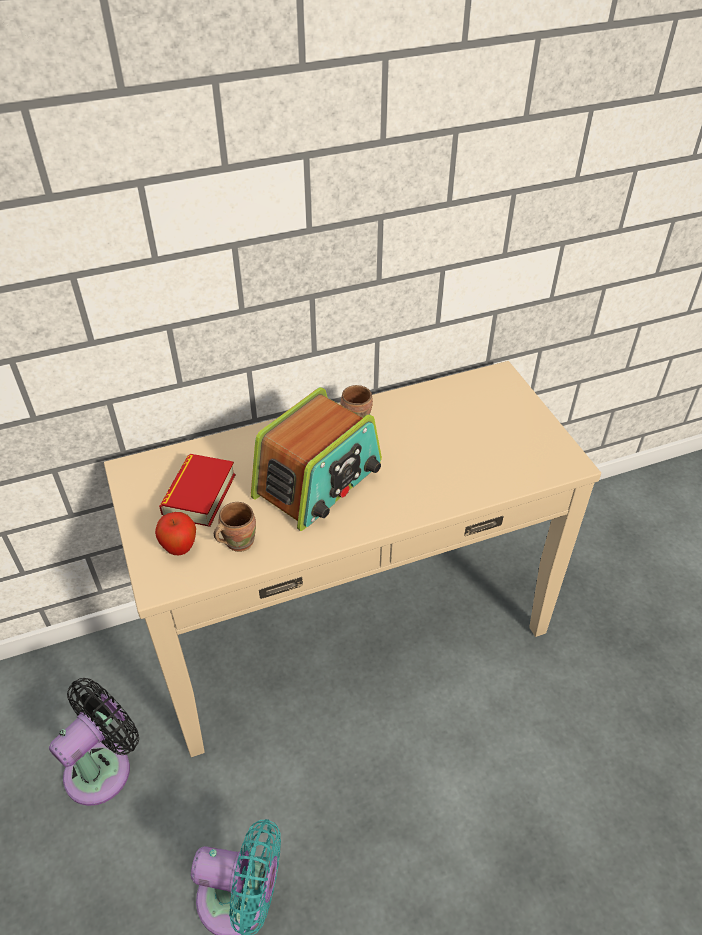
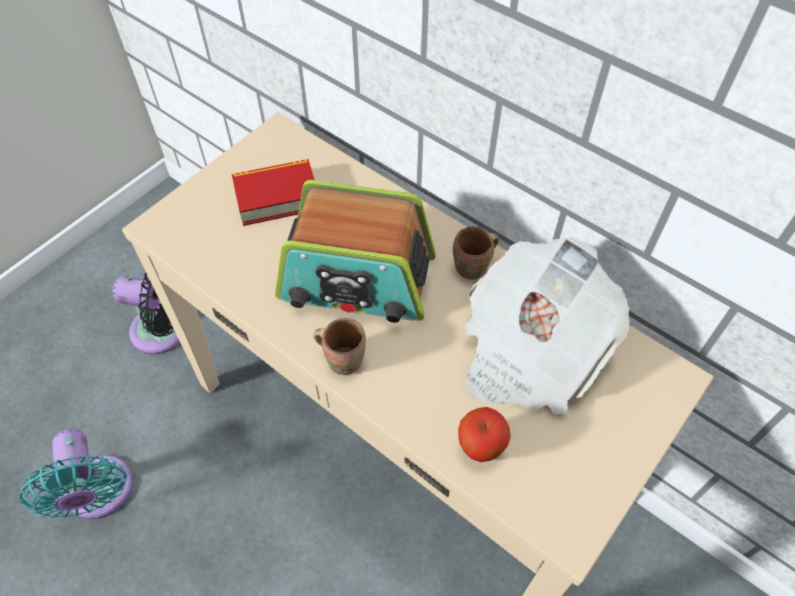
camera: 60 degrees right, 10 degrees up
(180, 548) = (205, 218): apple -> apple (480, 448)
(237, 541) = (236, 255): brown mug -> brown mug (344, 358)
(440, 423) = (529, 350): none -> newspaper

